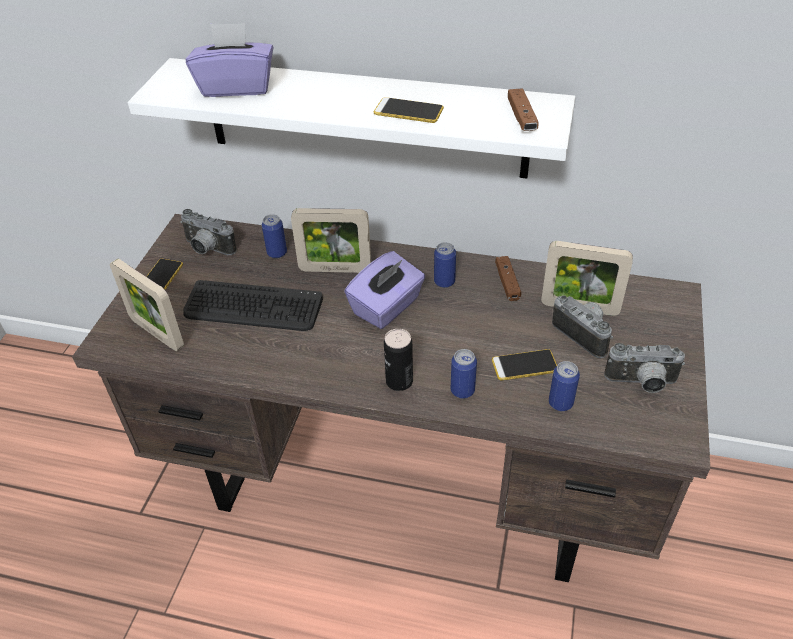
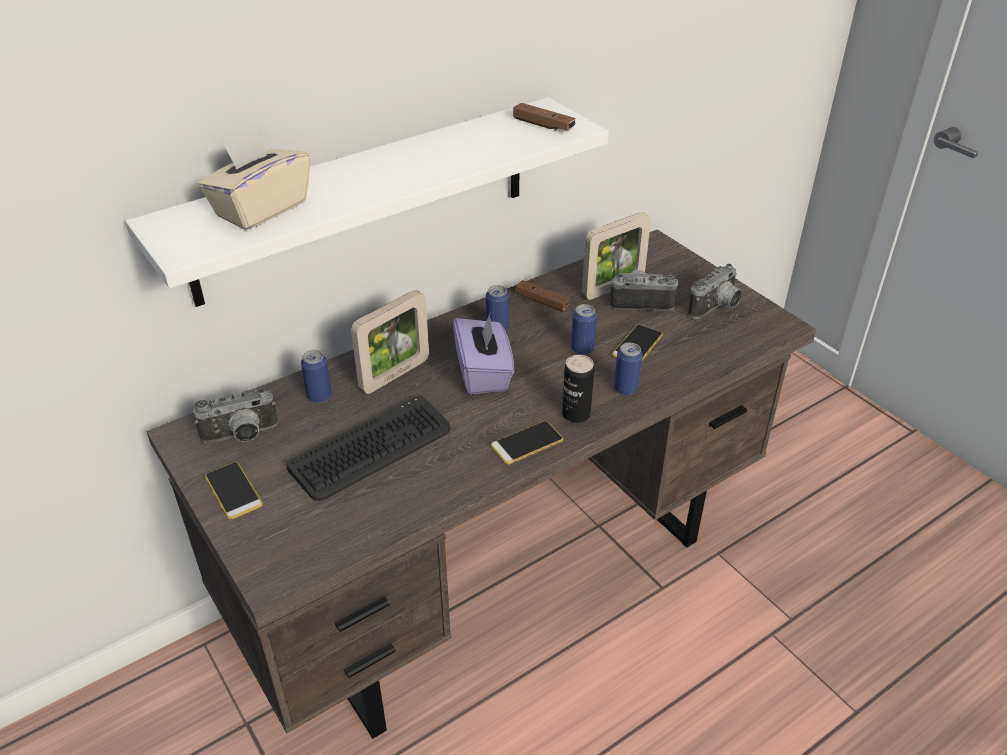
camera: 50 degrees left, 5 degrees down
(157, 333) = (313, 532): picture frame -> none
(237, 87) = (261, 209): purple tissue box -> beige tissue box
(408, 111) = (455, 158): phone -> phone (527, 443)
(560, 403) = (693, 352): can -> can (582, 349)

